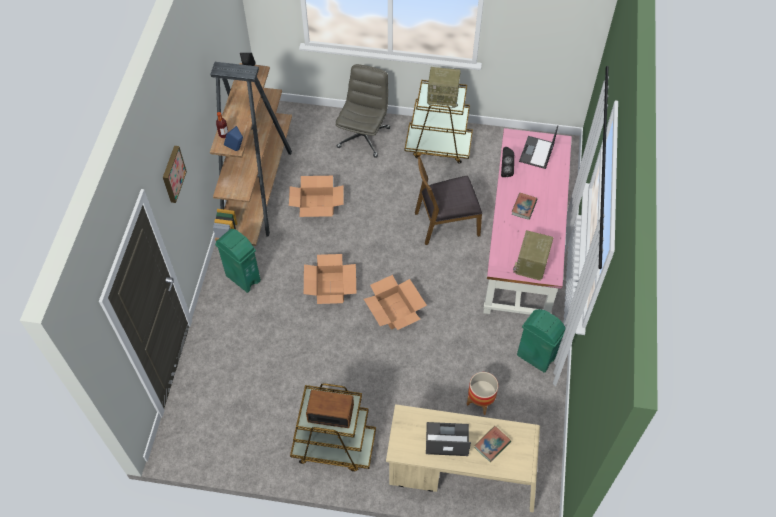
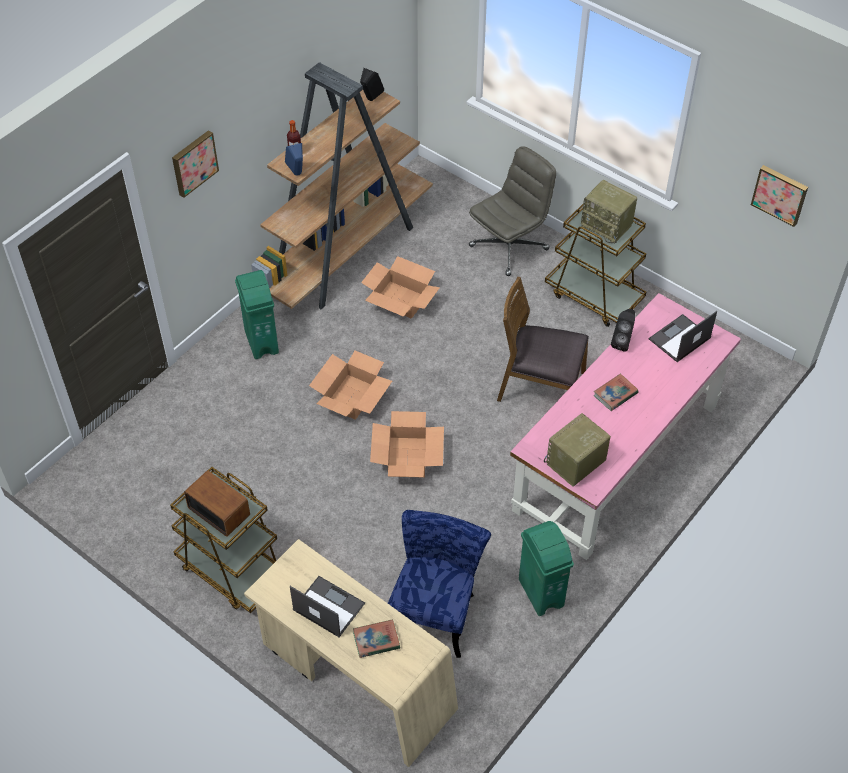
camera: 30 degrees right, 5 degrees down
(480, 401) = (436, 609): planter -> blue chair
(561, 32) = (780, 194): none -> picture

